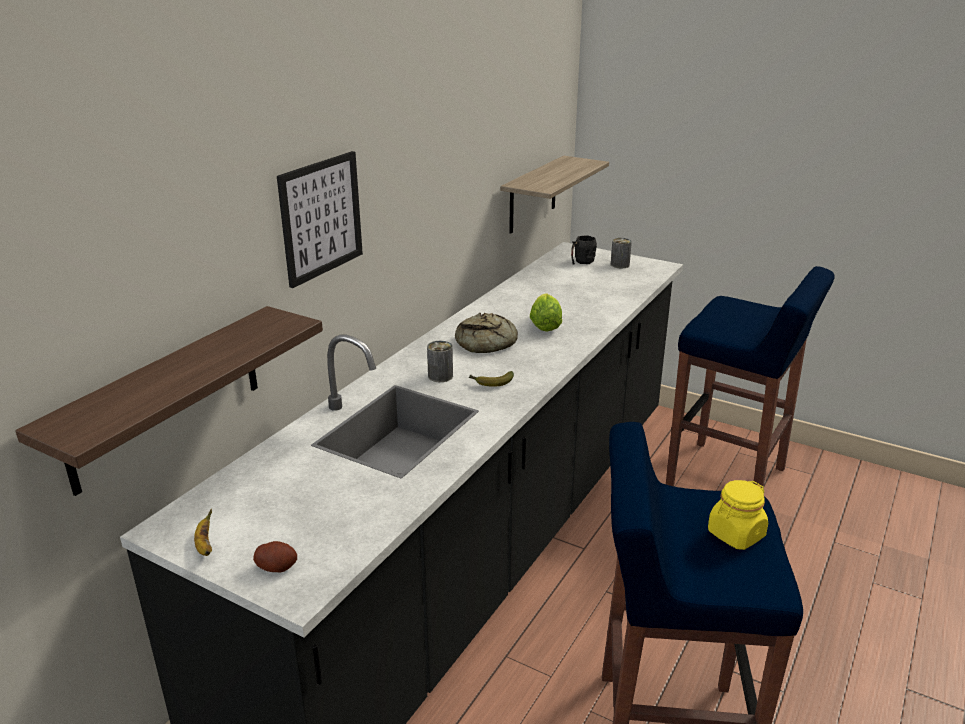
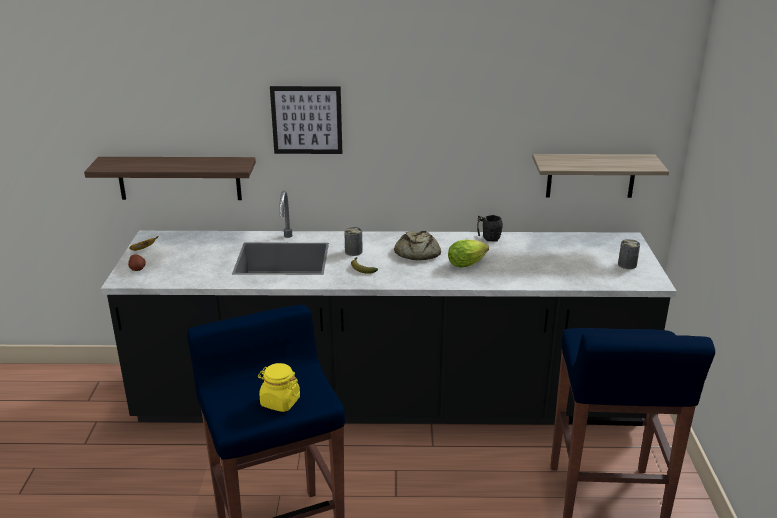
camera: 60 degrees right, 0 degrees up
(582, 262) = (607, 249): black mug -> black mug (488, 237)

